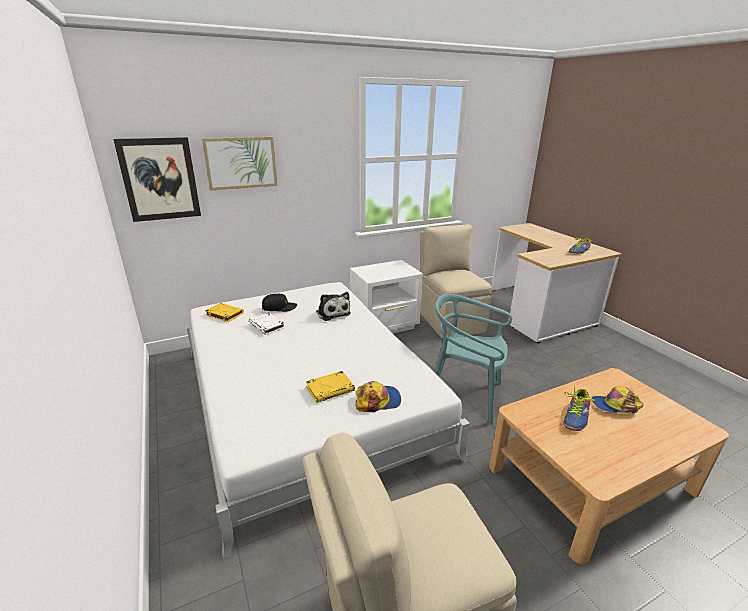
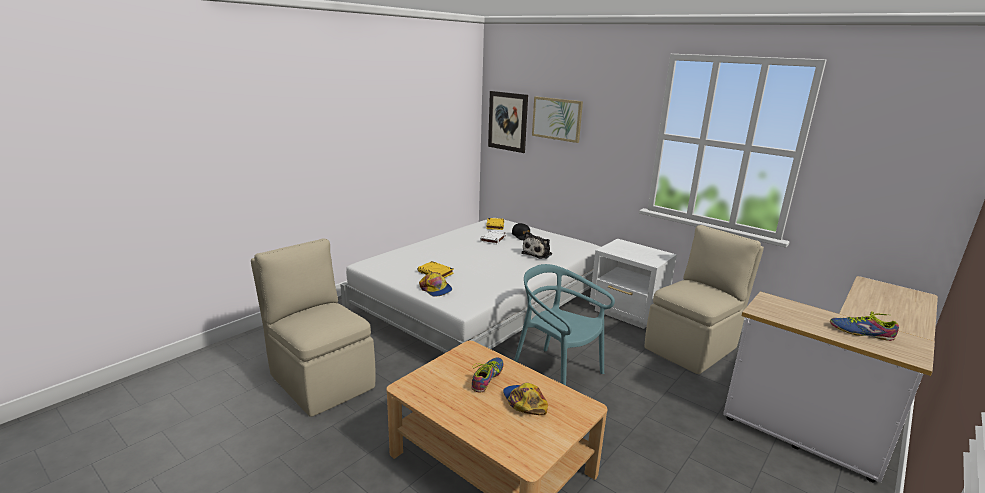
camera: 65 degrees right, 5 degrees down
(464, 395) = (557, 374): turquoise chair -> turquoise chair turned 45 degrees counterclockwise
(576, 416) = (487, 378): shoe -> shoe turned 105 degrees clockwise

